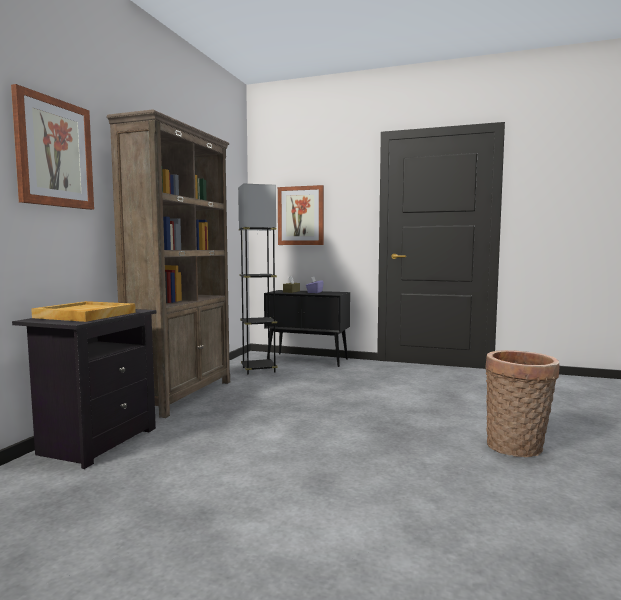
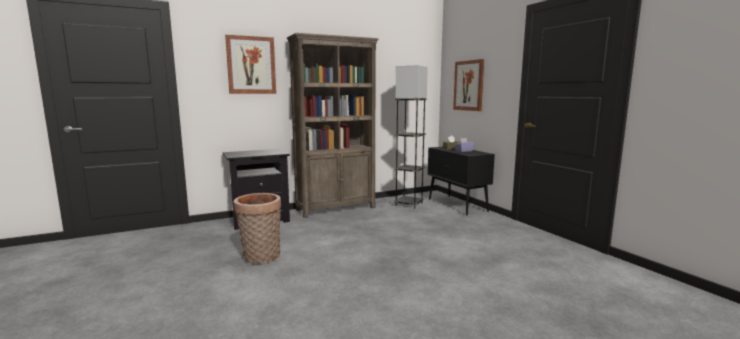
camera: 45 degrees right, 5 degrees up
(86, 315) = (253, 152): beige tray -> none
(517, 448) = (437, 307): basket -> basket (261, 258)

